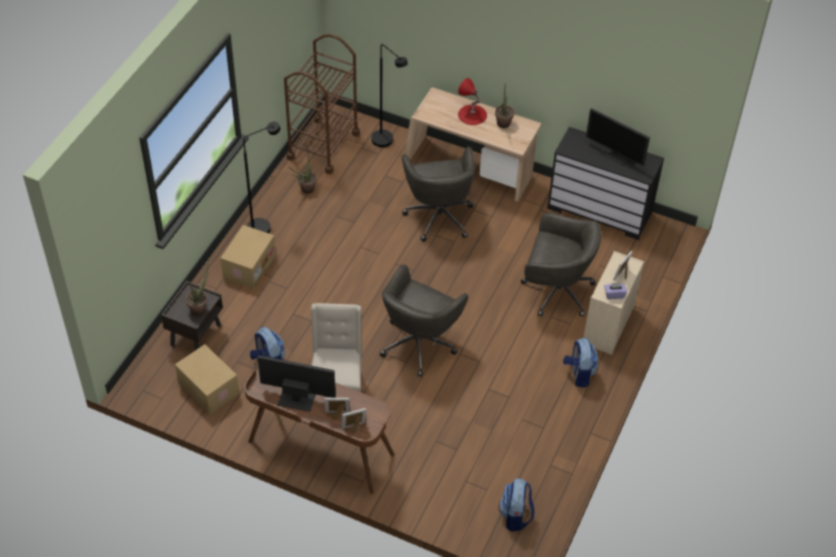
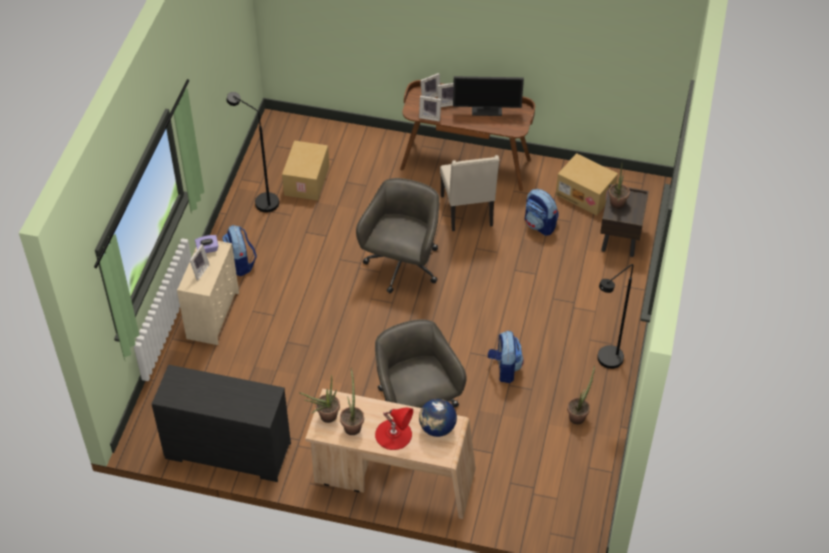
camera: 170 degrees right, 0 degrees up
(249, 265) = (601, 315): cardboard box -> cardboard box (307, 181)
(323, 145) = (581, 482): brown cart -> none
(361, 401) = (430, 116): none -> picture frame
(387, 143) = (504, 501): black floor lamp -> black floor lamp (261, 201)
(437, 113) = (437, 428): none -> globe
(515, 516) = (286, 141): backpack -> backpack (504, 368)
(524, 134) = (325, 417): none -> potted plant
(555, 291) = (271, 343): grey office chair -> none
(616, 154) = (209, 398): monitor -> none

